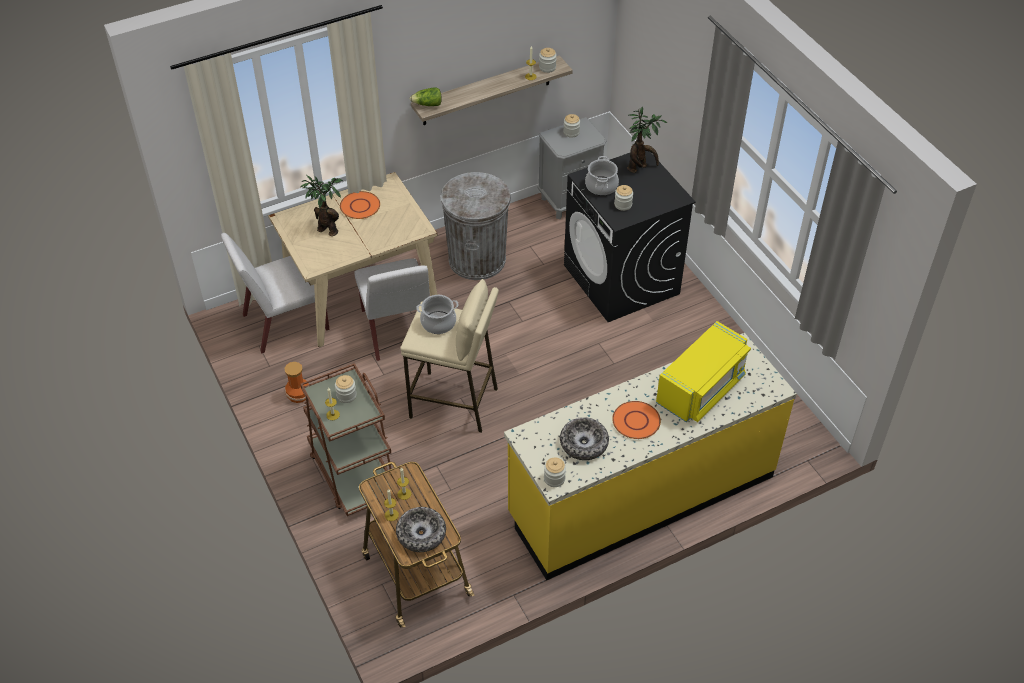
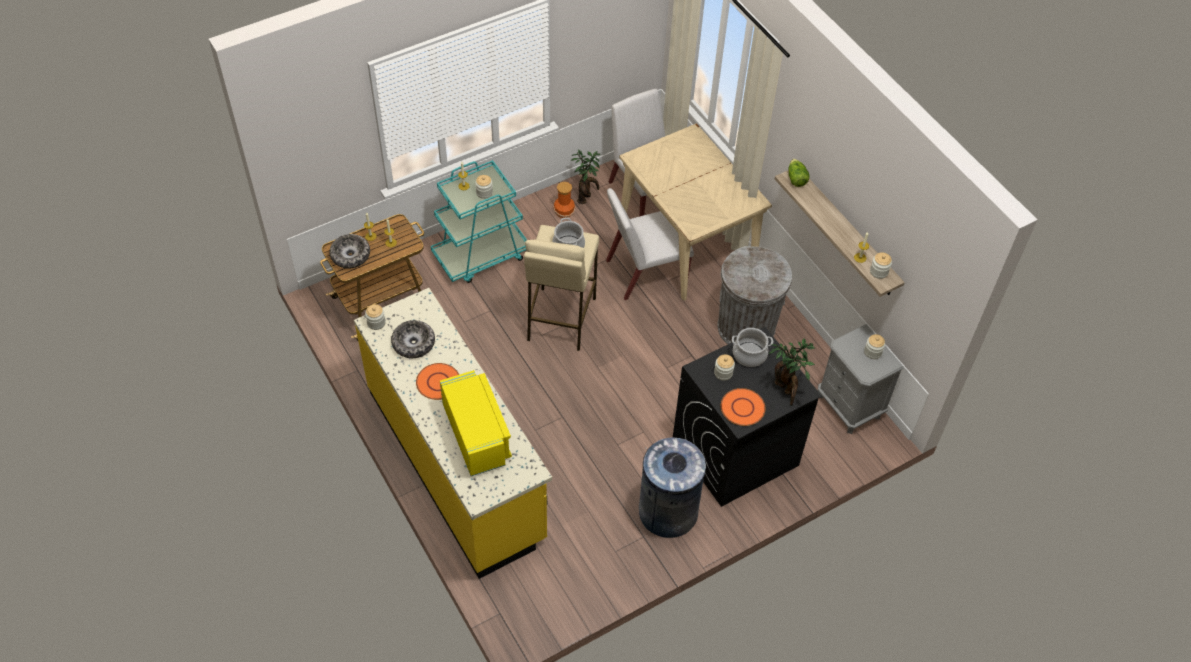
camera: 85 degrees right, 5 degrees up
(326, 229) = (684, 162): potted plant -> potted plant (586, 196)
(353, 473) = (481, 255): brown cart -> turquoise cart
(360, 206) = (718, 183): orange plate -> orange plate (743, 407)
(688, 331) = (667, 512): none -> grey trash can
(701, 389) = (476, 435): yellow microwave -> yellow microwave turned 150 degrees counterclockwise

